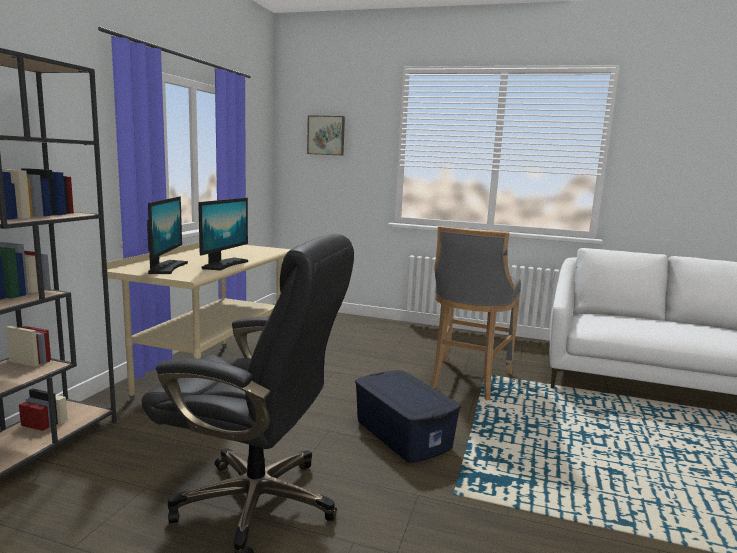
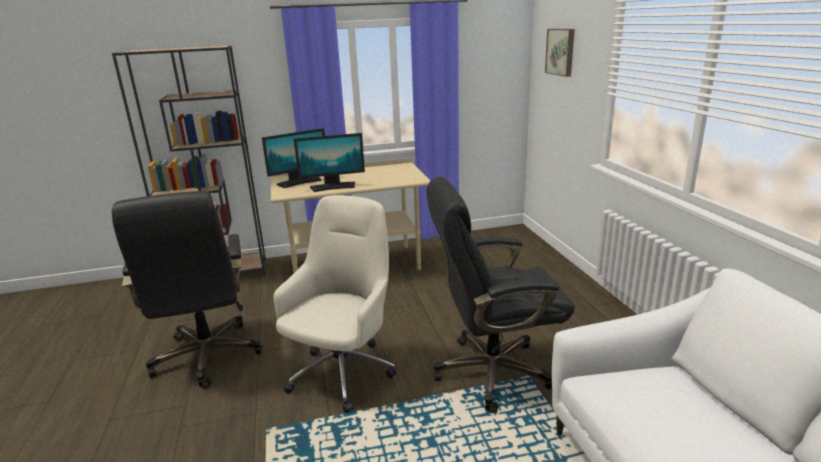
camera: 60 degrees right, 10 degrees up
(403, 433) = (343, 373): blue storage box -> beige office chair
(467, 381) = (494, 371): grey stool -> black office chair

